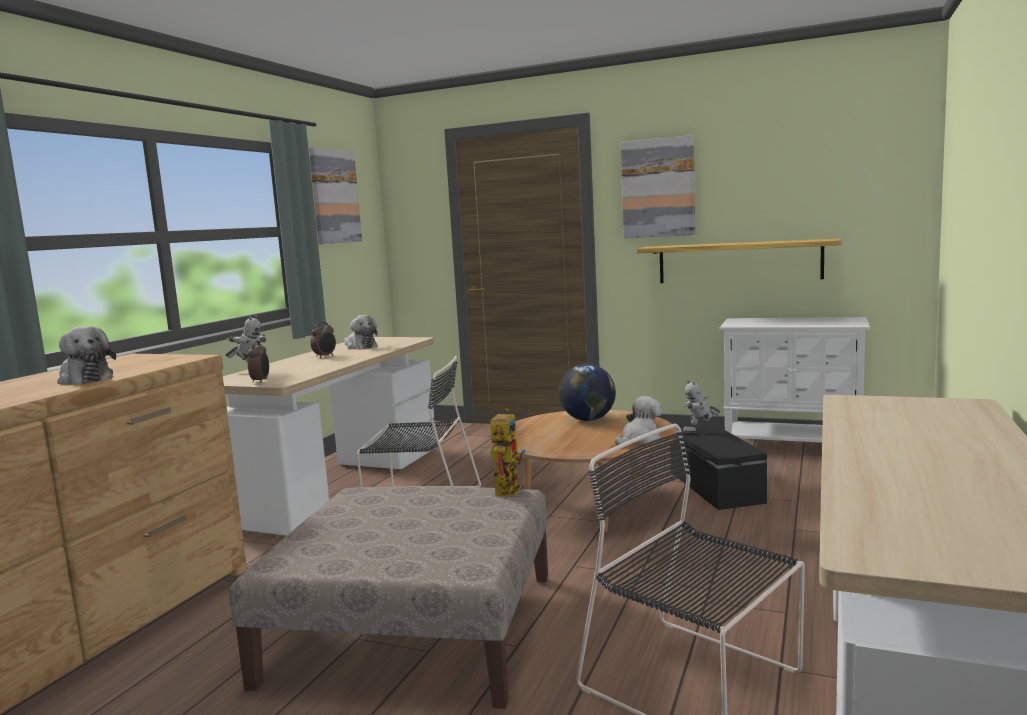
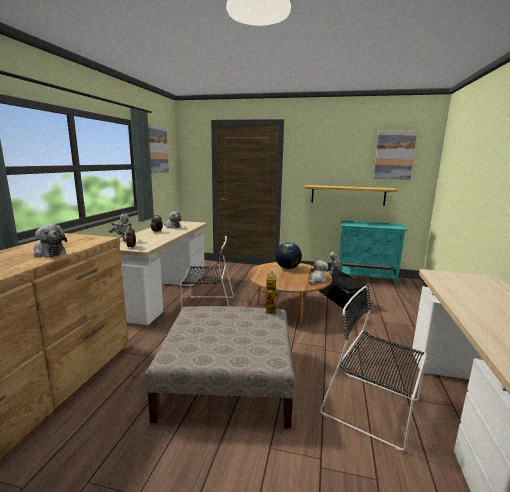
camera: 10 degrees left, 5 degrees up
(658, 188) = (314, 158): picture -> picture (394, 155)
(794, 449) = (366, 279): white cabinet -> turquoise cabinet

